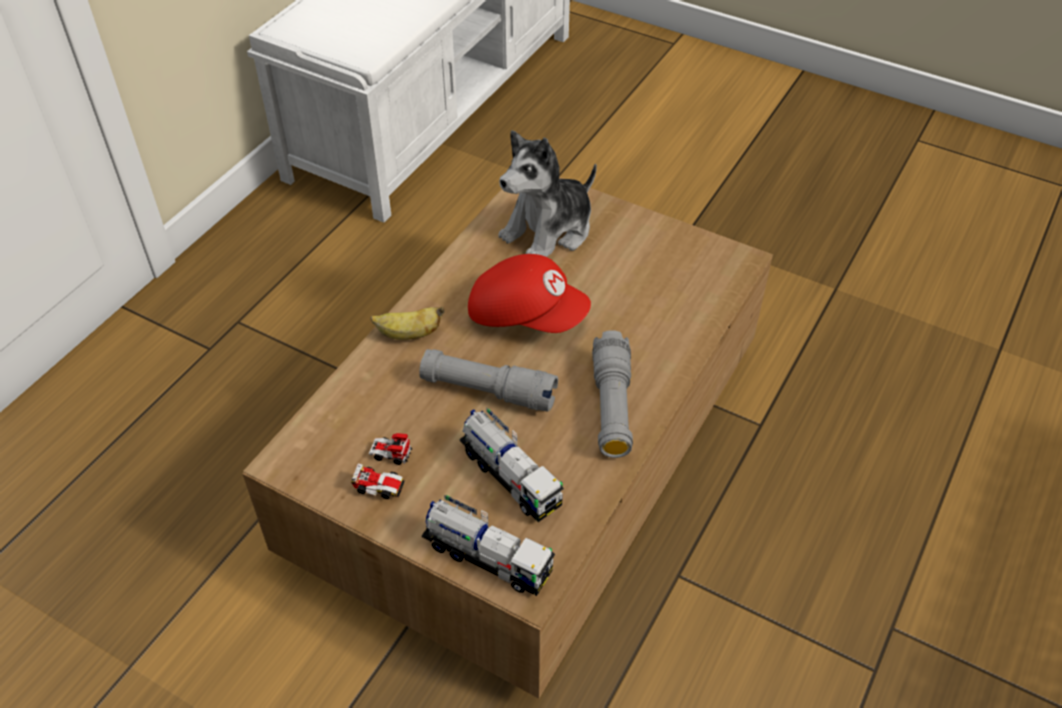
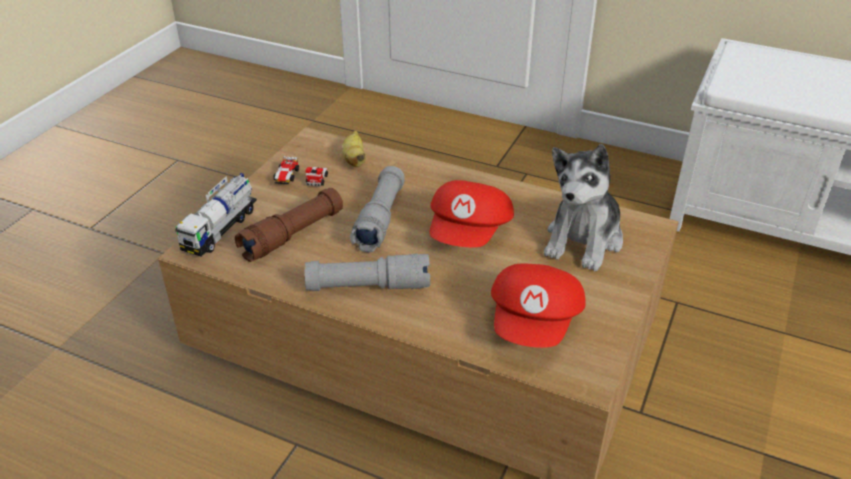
camera: 85 degrees right, 10 degrees down
(408, 334) = (436, 176): banana -> banana (354, 160)
(510, 477) = (293, 235): toy truck -> brown flashlight
(549, 231) = (583, 240): plush toy -> plush toy turned 105 degrees counterclockwise
(670, 282) = (535, 323): none -> red cap

